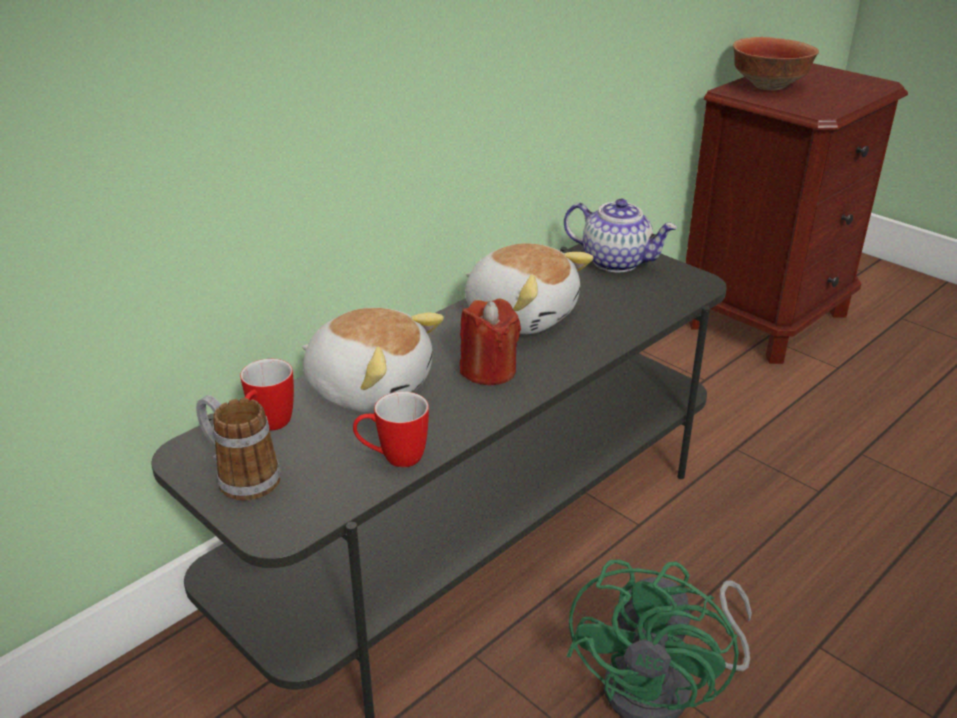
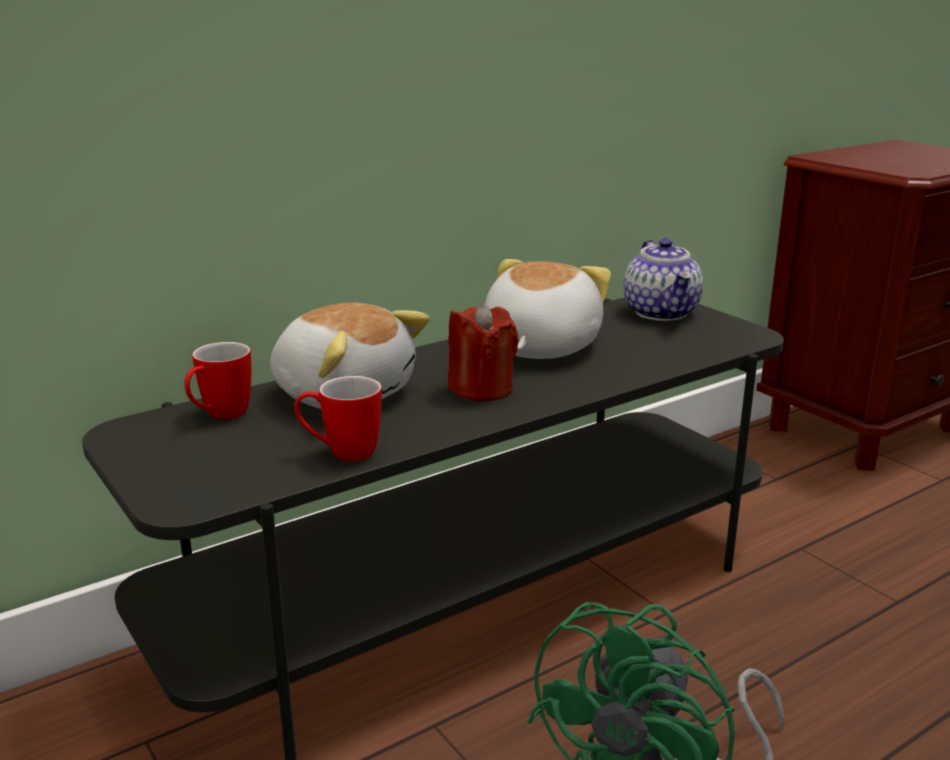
camera: 10 degrees right, 10 degrees down
(240, 477) = (168, 454): mug -> none
(521, 314) = (537, 347): plush toy -> plush toy turned 120 degrees counterclockwise
(617, 261) = (662, 312): teapot -> teapot turned 45 degrees clockwise
(768, 86) = (859, 154): bowl -> none

